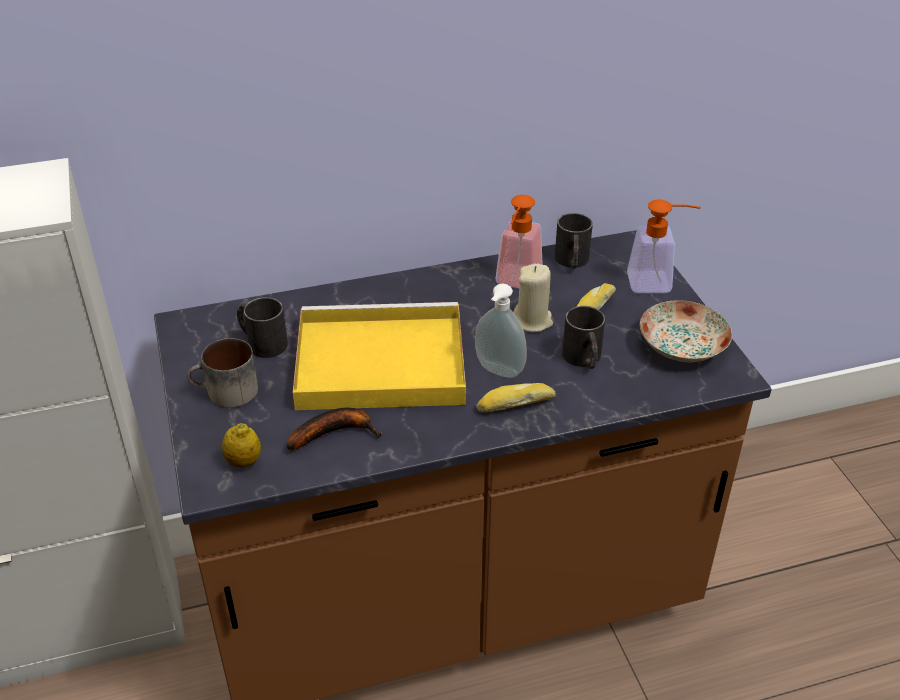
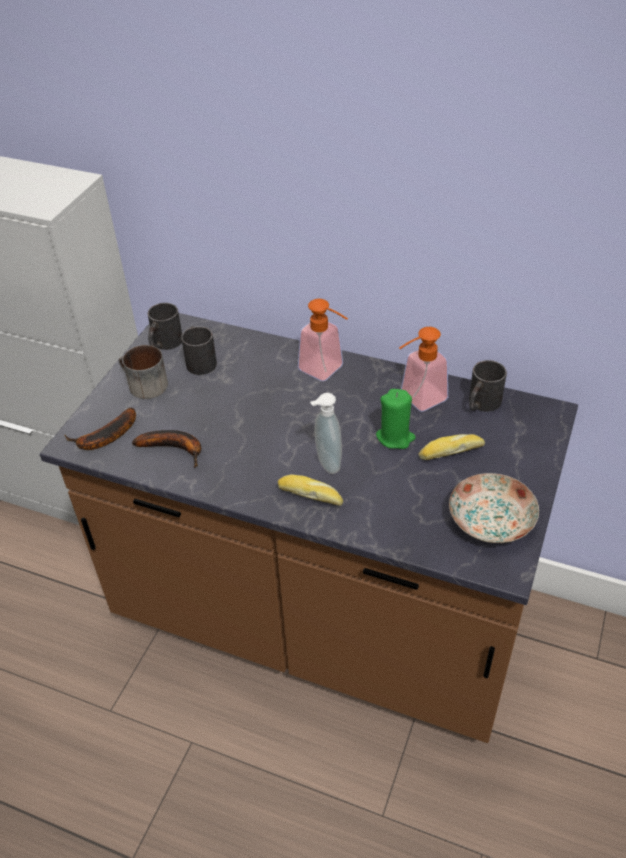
camera: 40 degrees right, 5 degrees up
(244, 462) = (104, 438): lemon -> banana
(376, 363) = (252, 413): yellow tray -> none
(532, 321) = (395, 437): beige candle -> green candle
(584, 359) = (399, 488): black mug -> black mug (164, 344)
(657, 283) = (533, 456): soap dispenser -> soap dispenser (326, 371)

